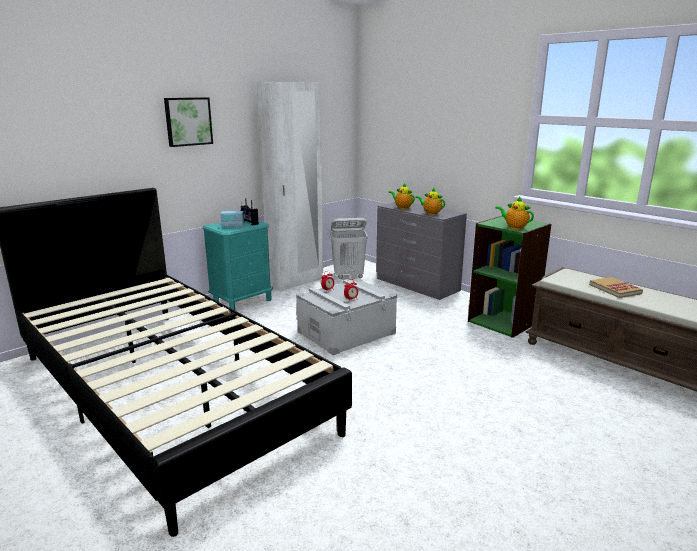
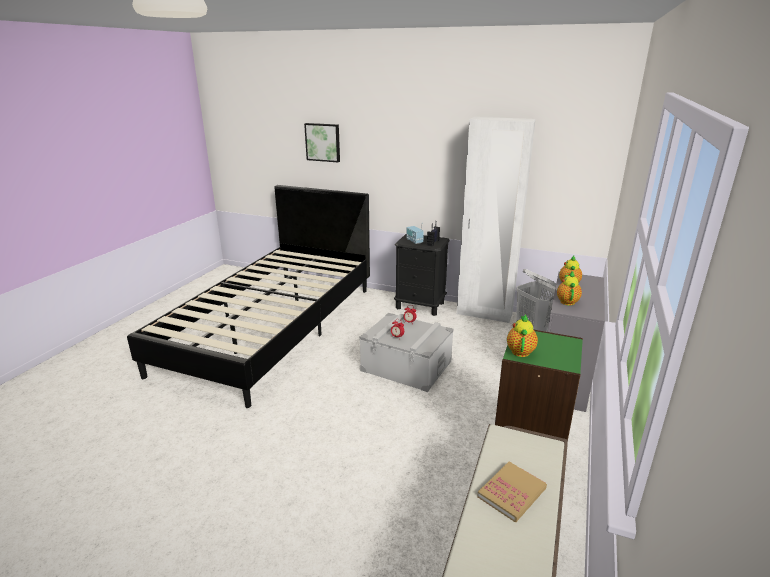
camera: 65 degrees right, 5 degrees up
(188, 121) = (407, 146): picture -> picture (323, 142)
(242, 301) = (420, 305): turquoise nightstand -> black nightstand

